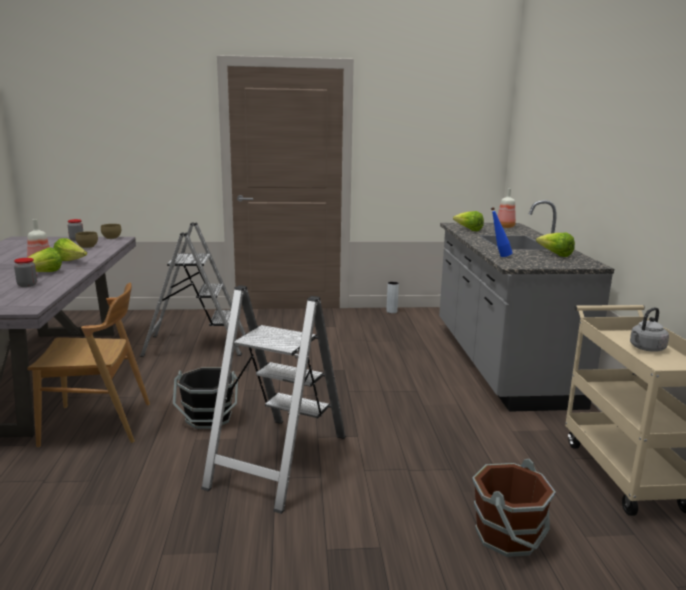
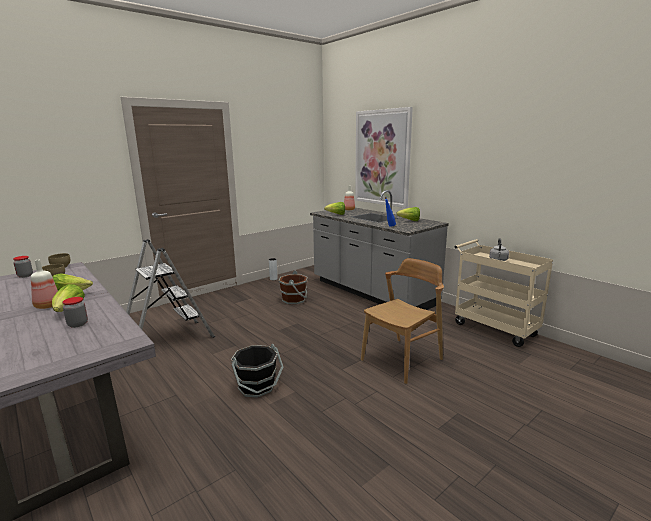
camera: 35 degrees left, 0 degrees up
(97, 424) = (175, 428): brown chair -> brown chair (402, 360)
(277, 461) = (341, 394): grey step ladder -> none
(508, 536) = (495, 378): brown bucket -> brown bucket (294, 299)
(561, 147) = (382, 158): none -> picture

